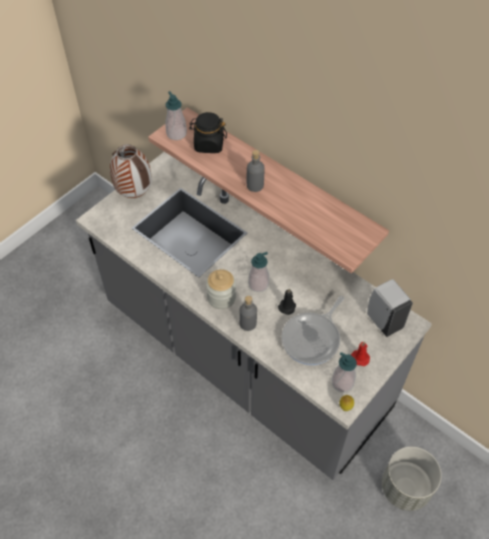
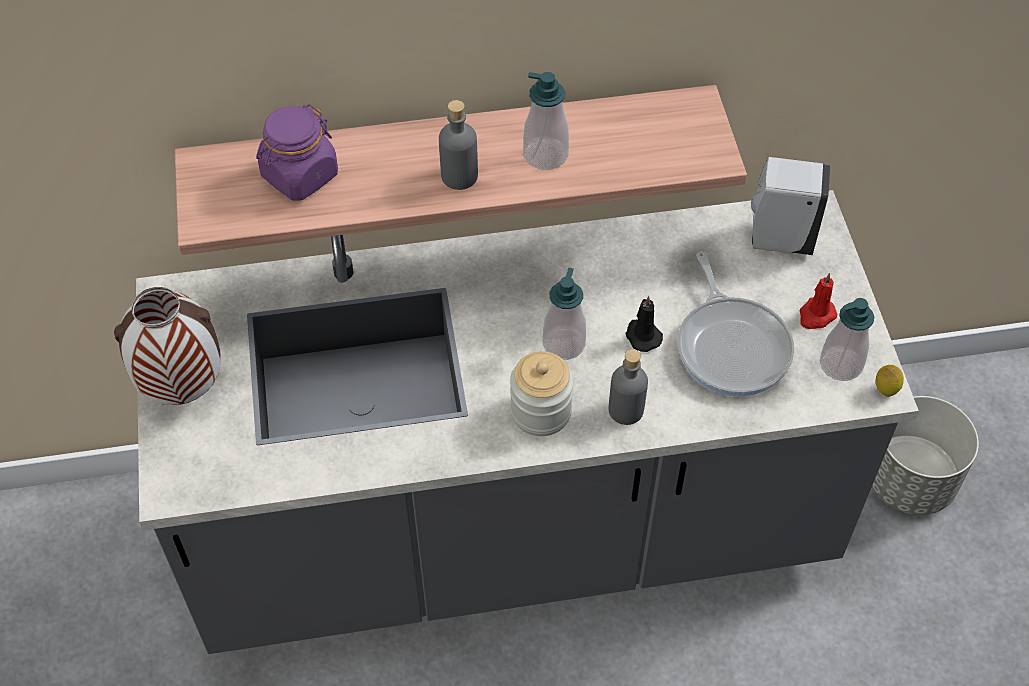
camera: 50 degrees left, 0 degrees up
(176, 134) = (222, 202): soap dispenser -> soap dispenser (545, 155)
(208, 144) = (299, 176): black jar -> purple jar

